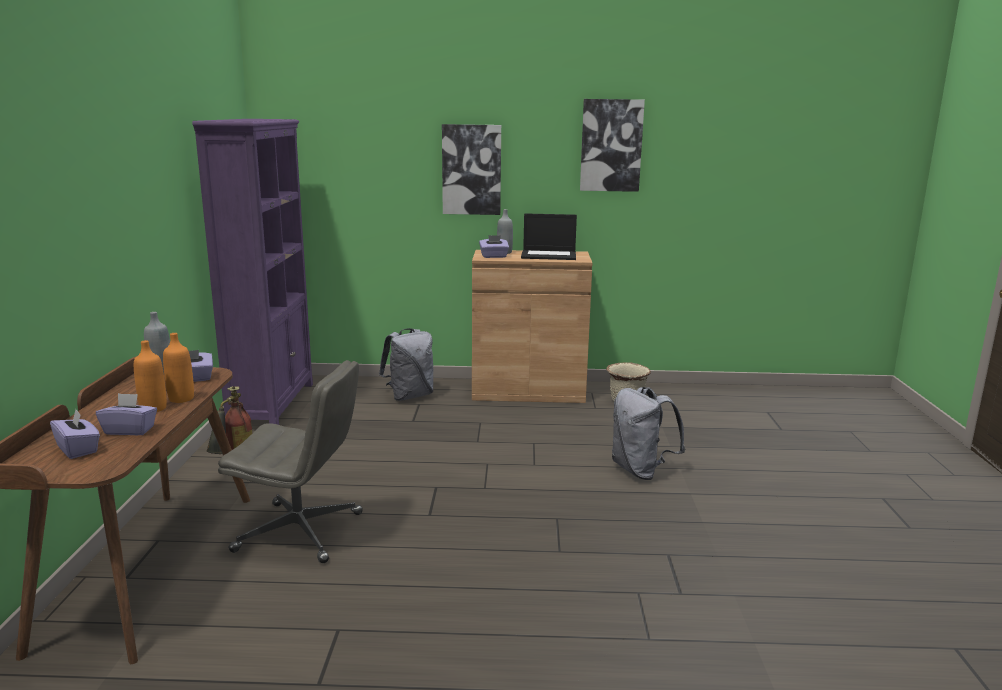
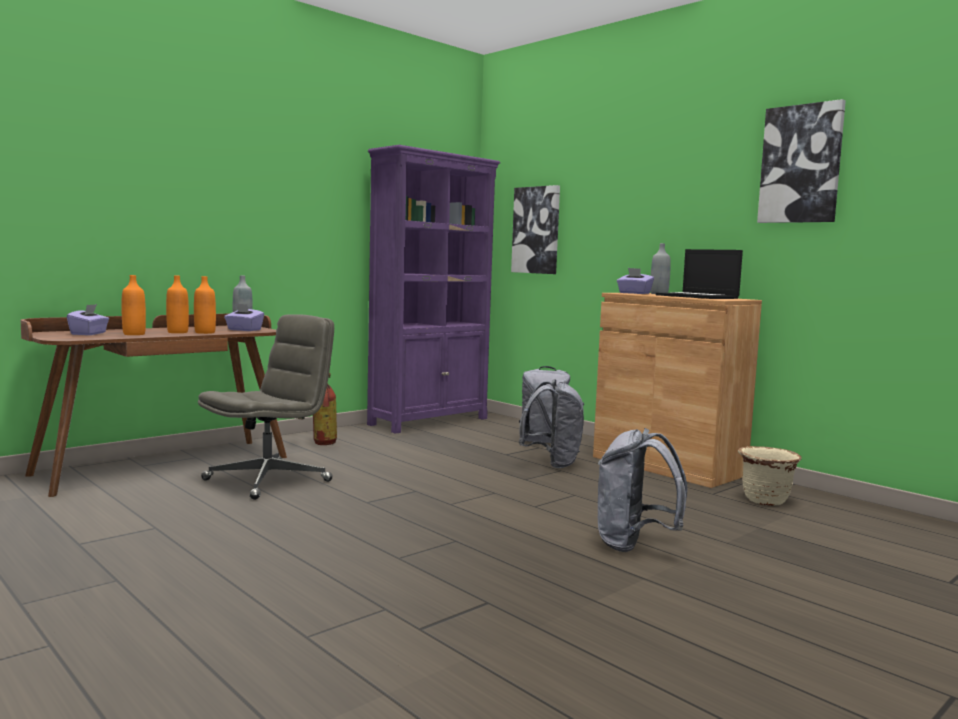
camera: 45 degrees right, 10 degrees down
(130, 430) = (134, 334): purple tissue box -> orange bottle
(301, 532) = (268, 480): grey office chair -> grey office chair turned 105 degrees counterclockwise
(461, 418) = (552, 463): none -> grey backpack
(471, 169) = (647, 203): picture -> picture (536, 230)

